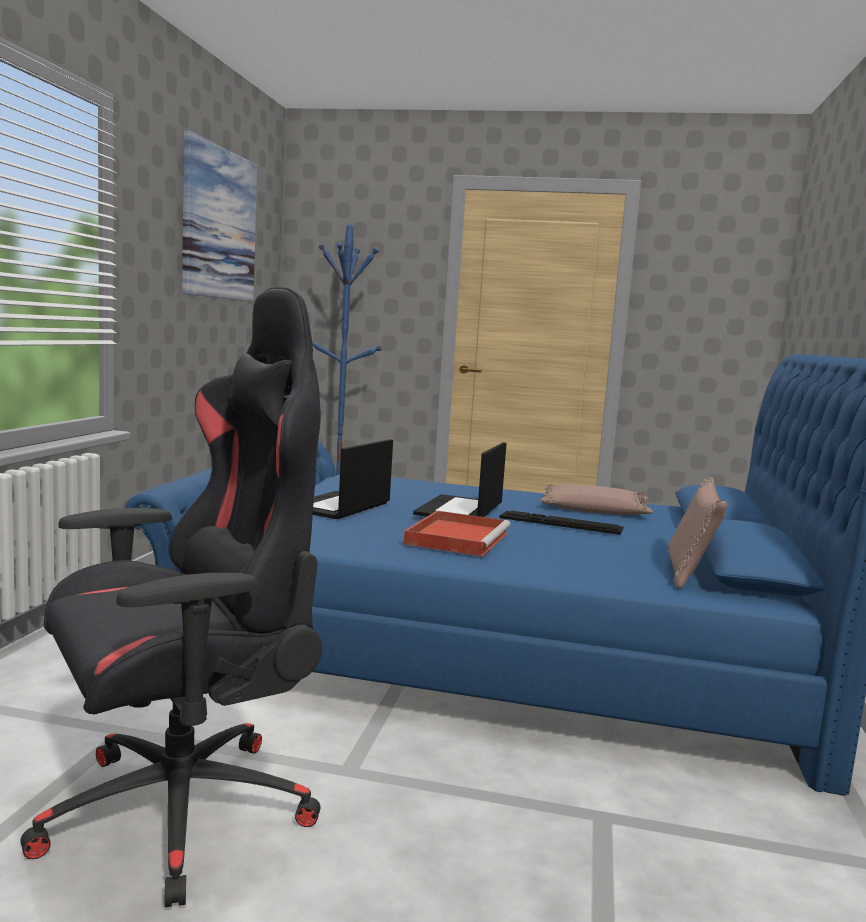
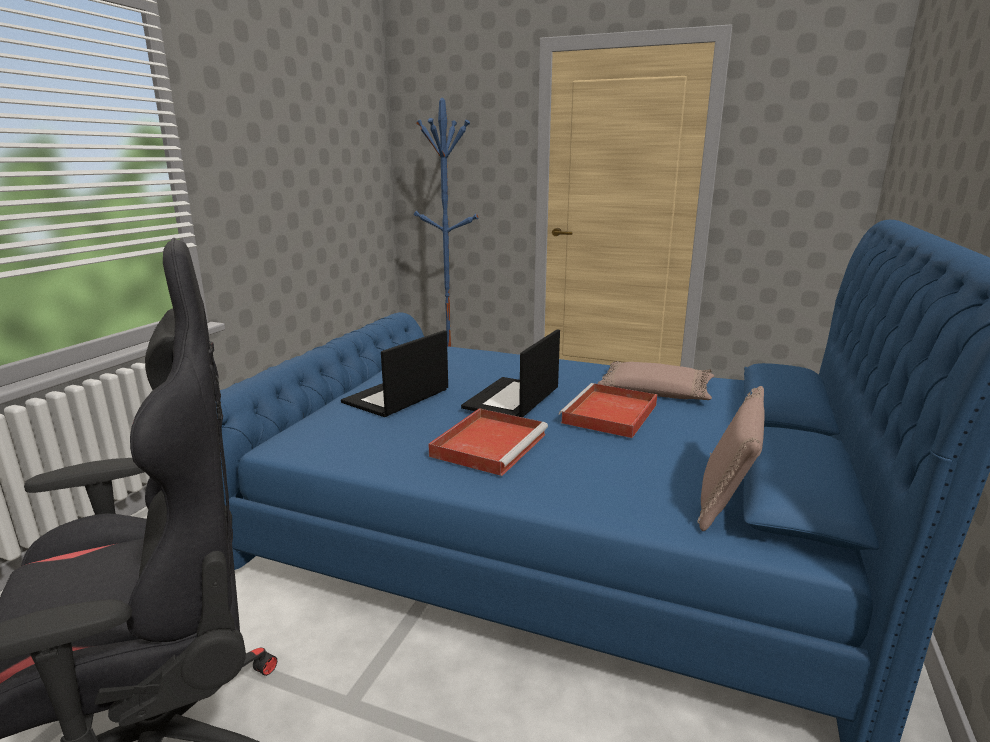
camera: 10 degrees right, 10 degrees up
(219, 224) = (311, 112): picture -> none
(561, 522) = (609, 414): keyboard -> red tray

